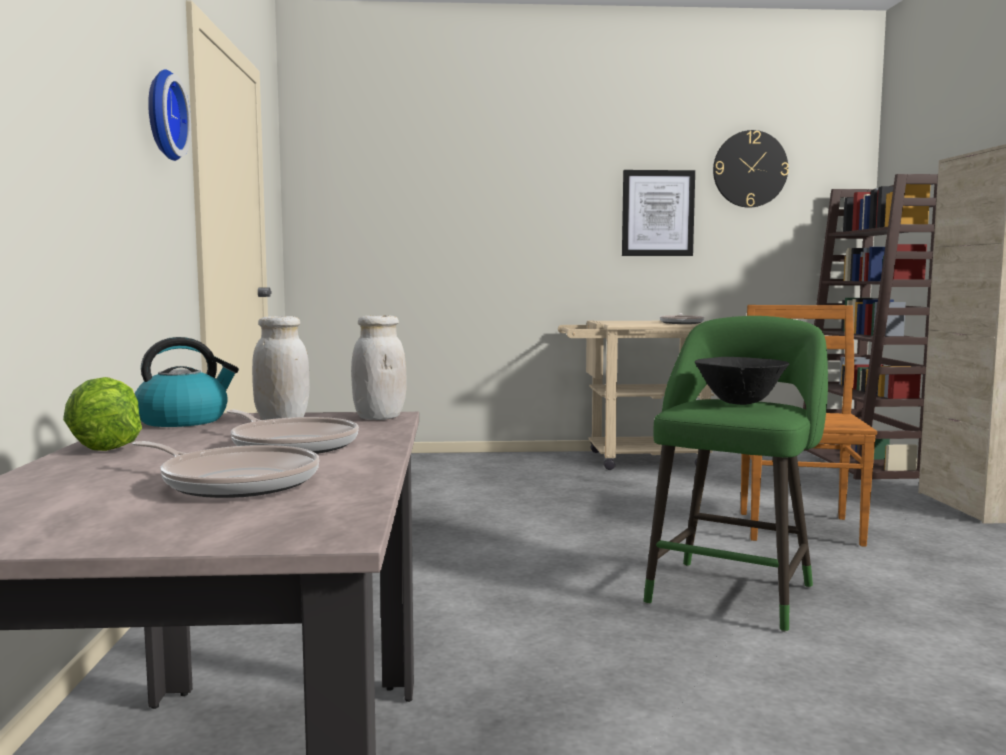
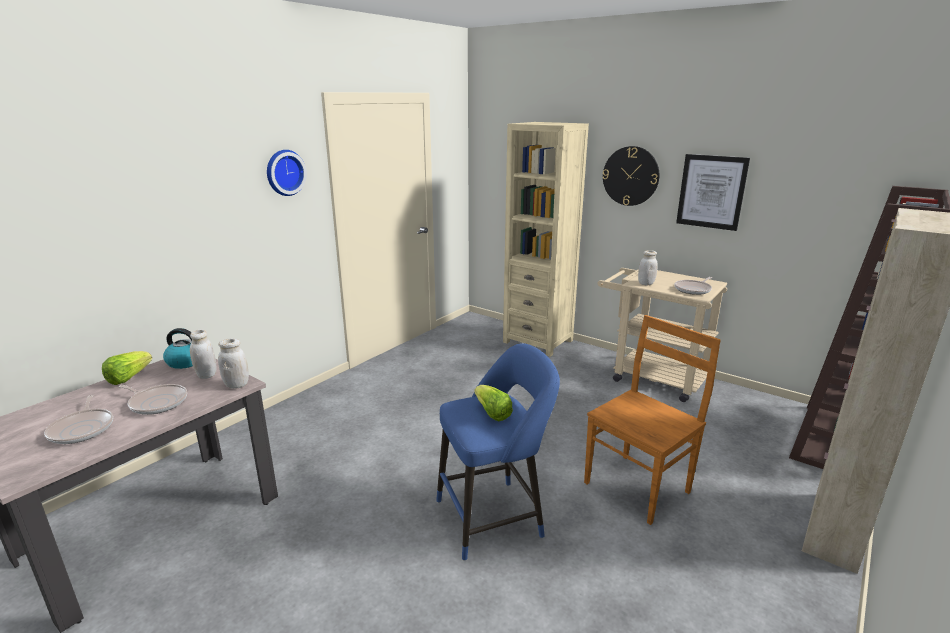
camera: 40 degrees right, 15 degrees up
(292, 445) = (157, 402): frying pan -> frying pan turned 60 degrees counterclockwise
(451, 460) = (538, 341): none -> beige bookcase
(628, 324) = (646, 283): none -> white jar
(733, 591) = (494, 517): green stool -> blue stool
(740, 403) = (492, 413): black bowl -> lettuce
(750, 169) = (806, 159): wall clock -> wall clock (630, 176)

